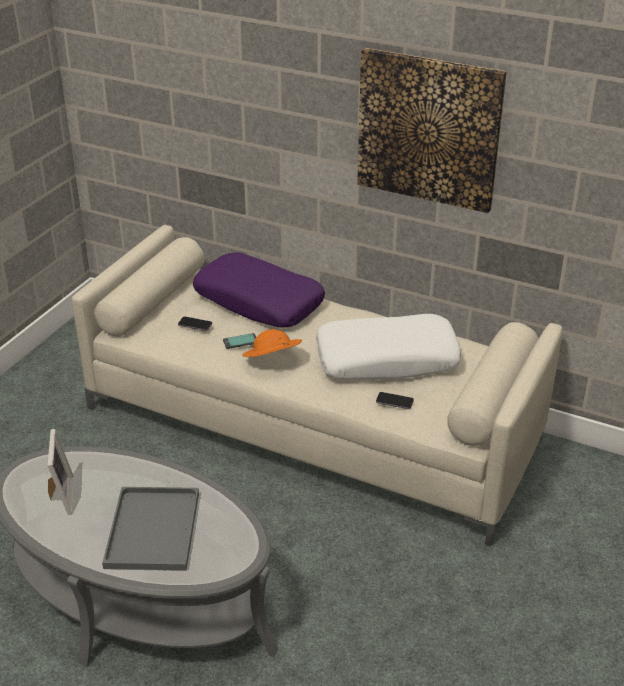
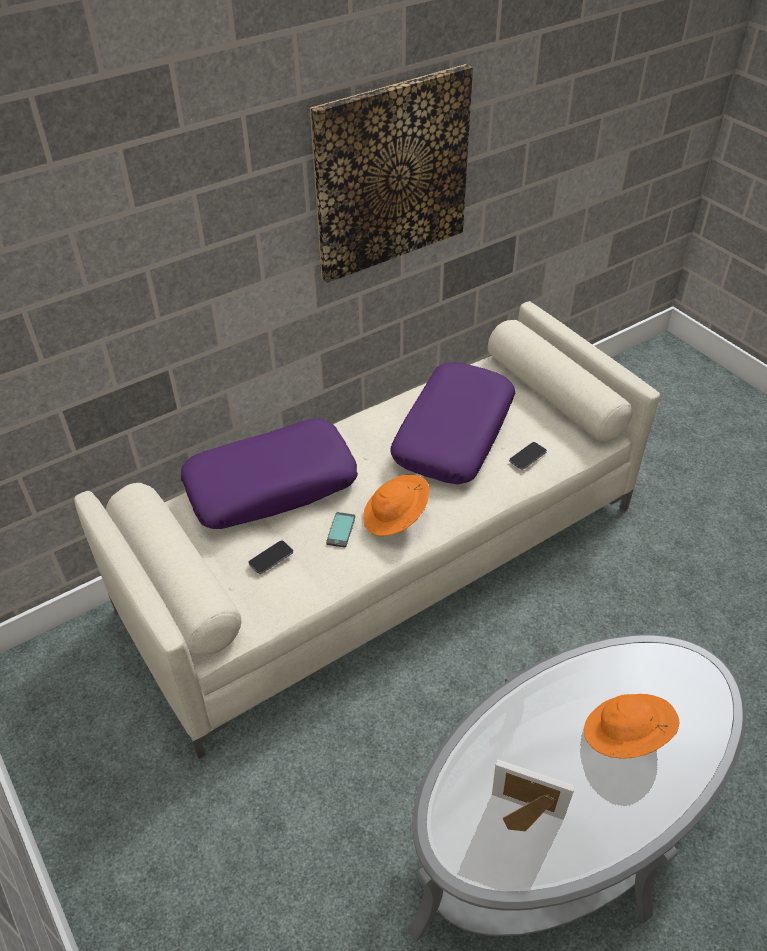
camera: 60 degrees left, 10 degrees up
(152, 528) = (625, 736): grey tray -> orange hat
(387, 359) = (453, 433): white pillow -> purple pillow

